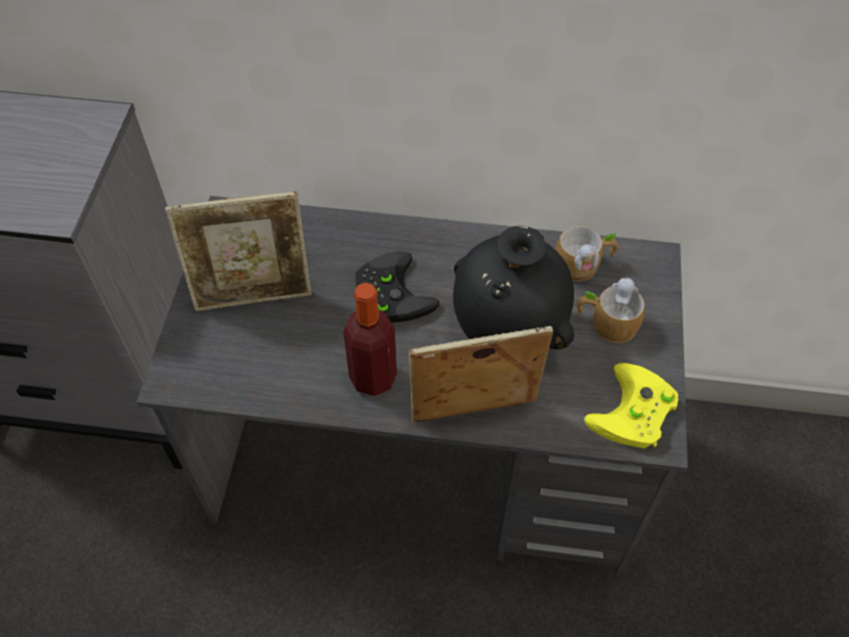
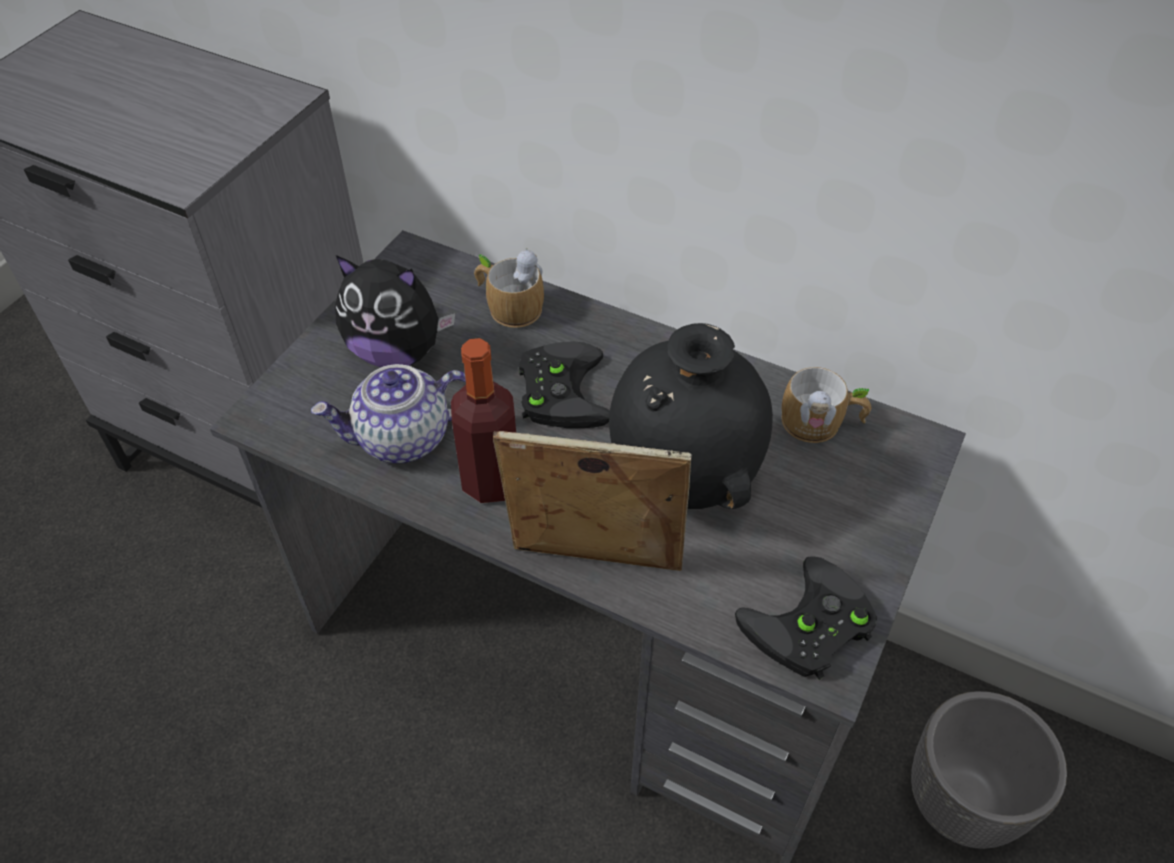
camera: 20 degrees right, 5 degrees down
(254, 297) = (397, 351): picture frame -> plush toy
(292, 365) = (403, 439): none -> teapot
(606, 322) = (821, 501): mug -> mug (508, 304)
(634, 414) = (808, 628): yellow game controller -> black game controller
(715, 489) = (961, 803): none -> grey planter

